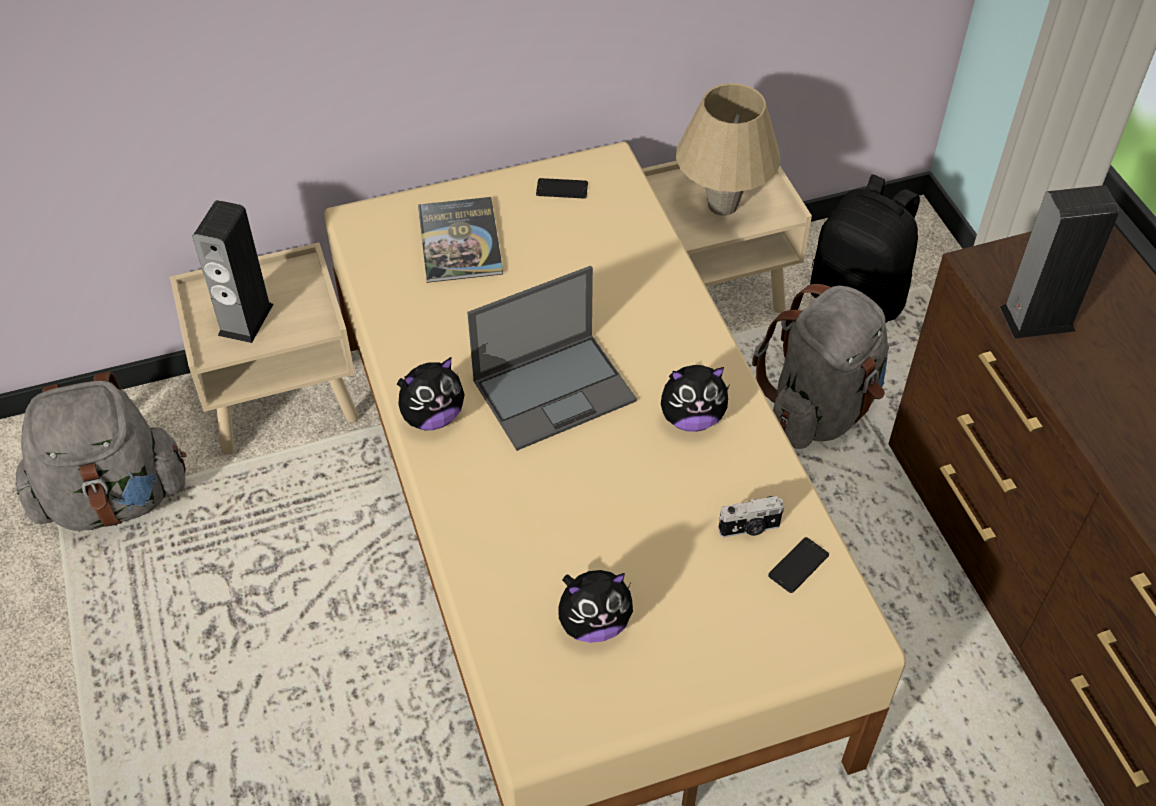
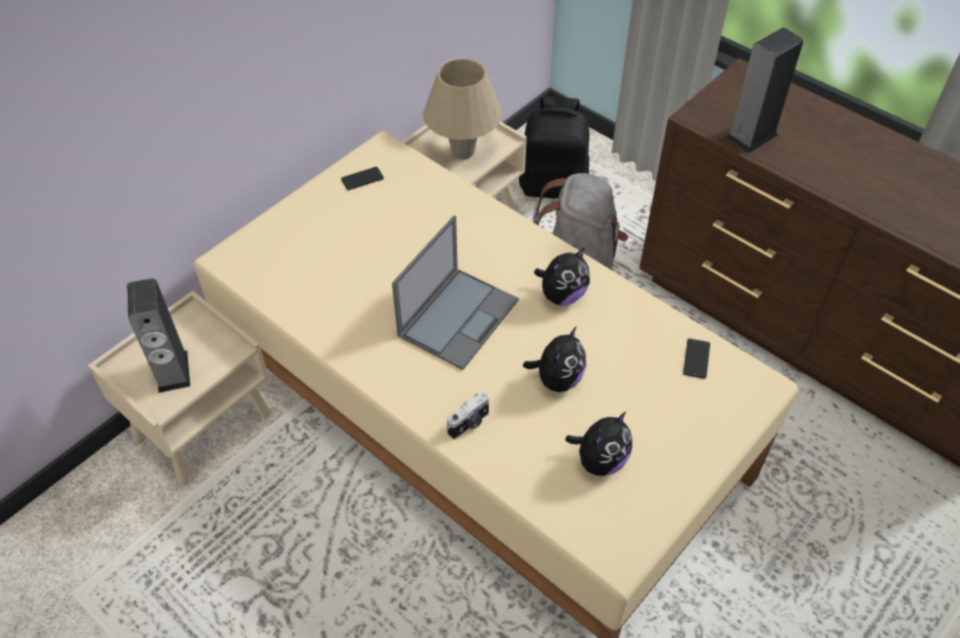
camera: 30 degrees left, 0 degrees up
(114, 498) = (115, 561): grey backpack -> none
(432, 416) = (386, 374): plush toy -> plush toy (557, 379)
(460, 241) = (315, 243): book -> none
(749, 529) = (650, 350): camera -> camera (469, 424)

